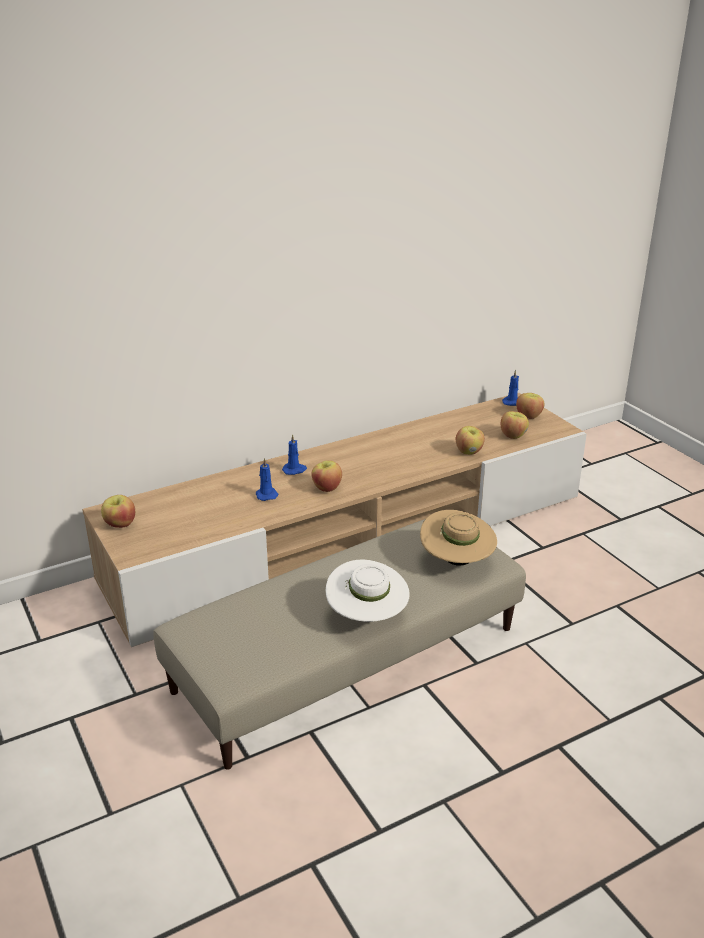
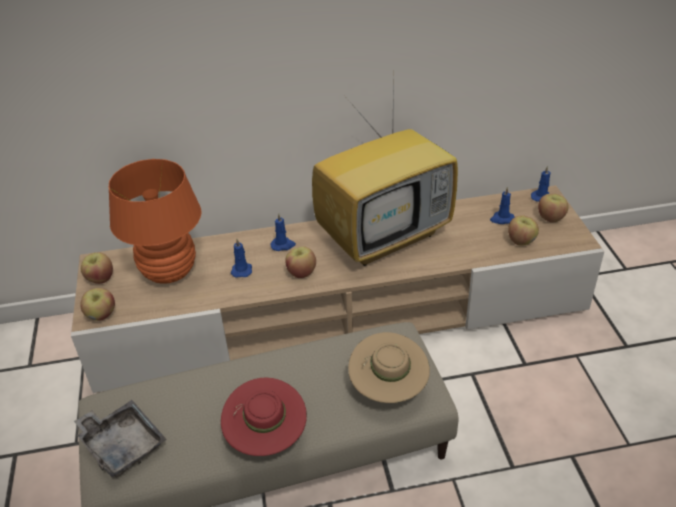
camera: 20 degrees right, 10 degrees up
(192, 508) = (169, 273): none -> orange table lamp
(228, 650) = (122, 445): none -> grey tray
(367, 616) = (266, 437): white hat -> red hat
(389, 449) = (385, 235): none -> television
(469, 452) = (464, 254): apple -> apple (101, 315)
(486, 422) = (501, 219): none -> blue candle

